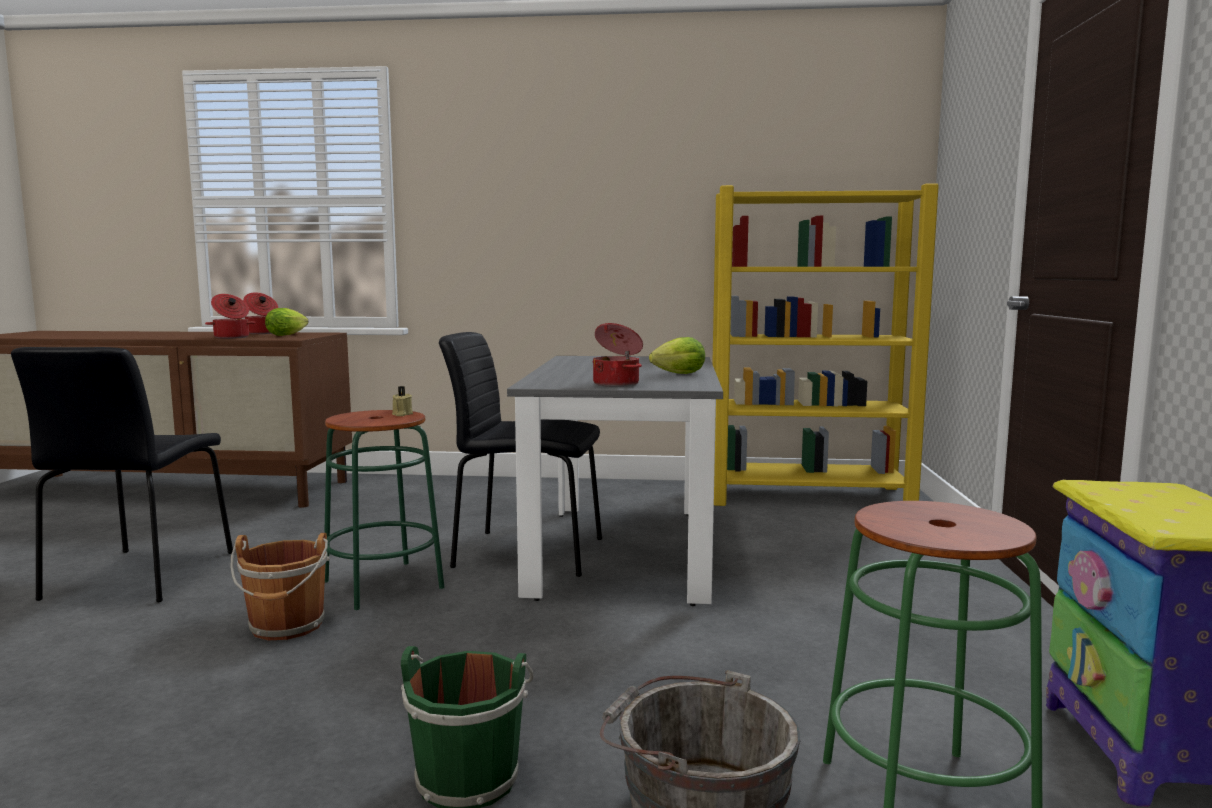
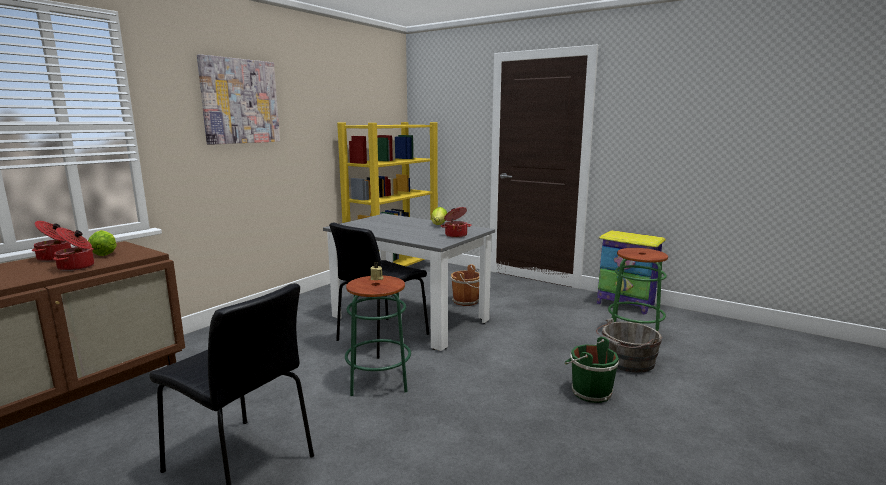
camera: 60 degrees left, 5 degrees up
(286, 627) = (409, 414): brown bucket -> brown bucket (467, 301)
(536, 165) = (240, 101): none -> picture

